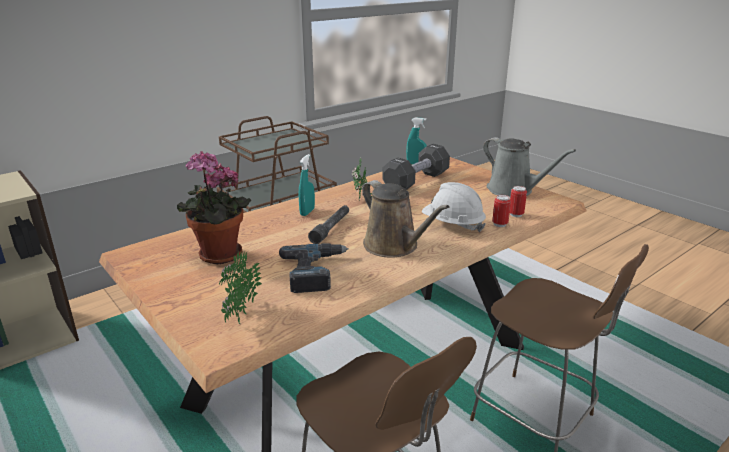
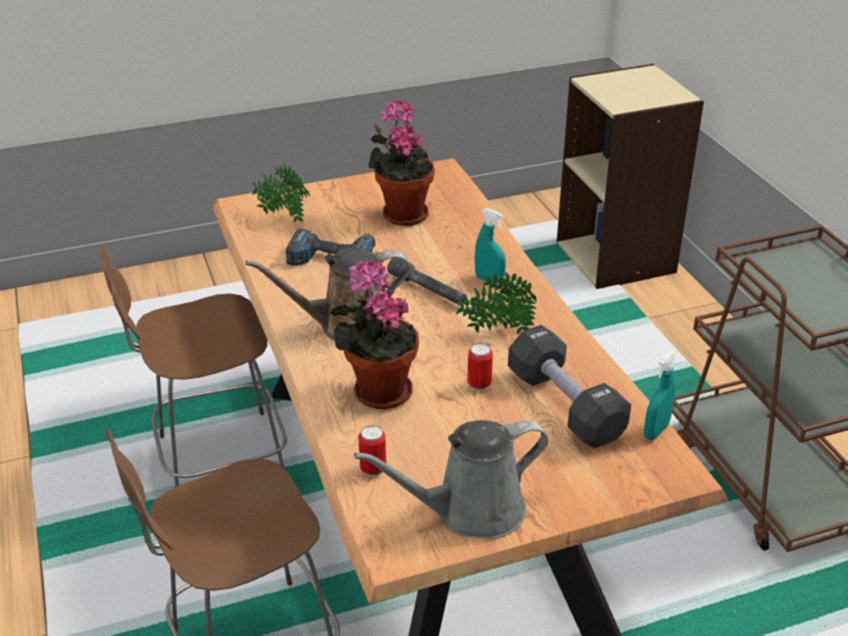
camera: 110 degrees right, 10 degrees up
(452, 225) = (377, 391): white hard hat -> potted plant
(499, 224) = (351, 437): can -> can (479, 385)

